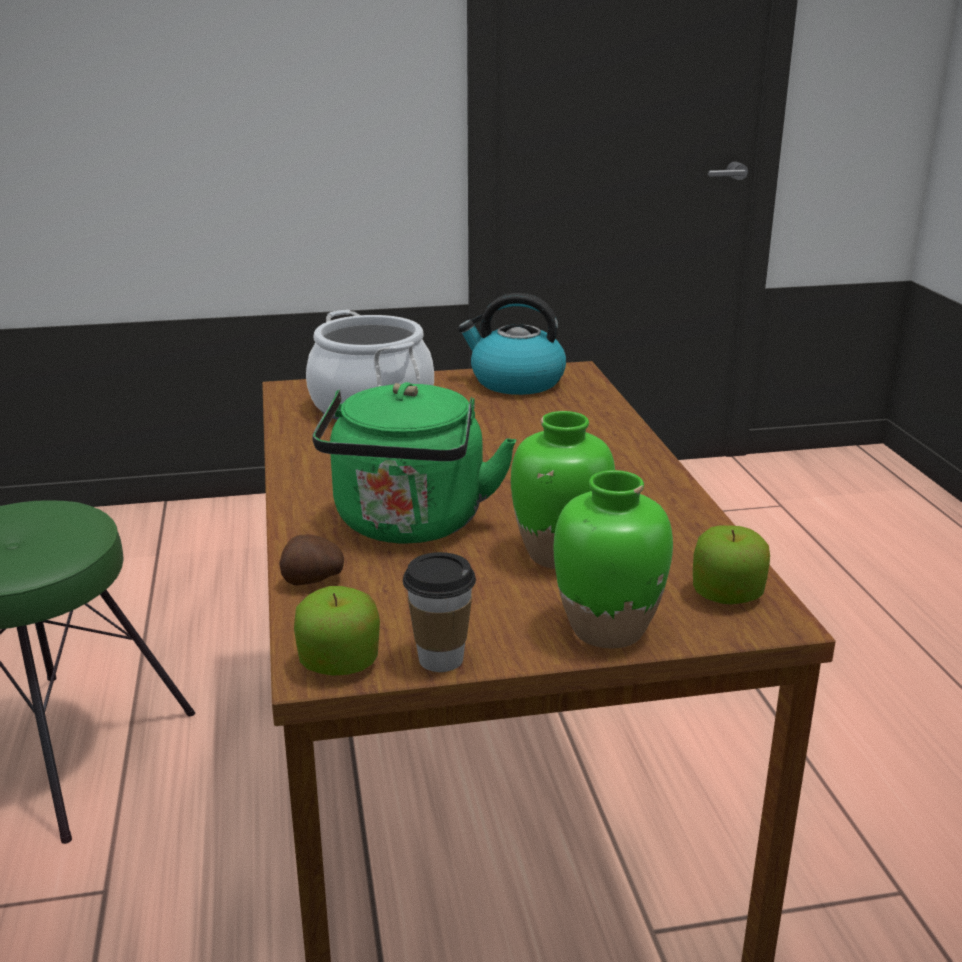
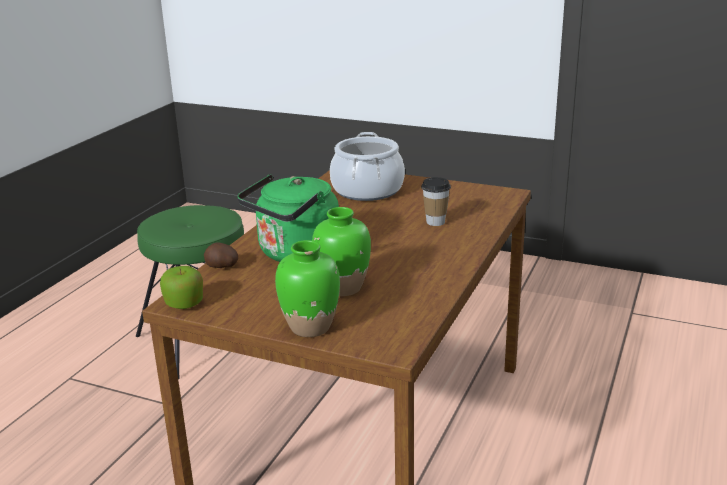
camera: 35 degrees right, 0 degrees up
(440, 659) = (223, 315): cup -> cup (435, 222)
(515, 382) = (463, 193): kettle -> none
(727, 594) = (391, 331): apple -> none

